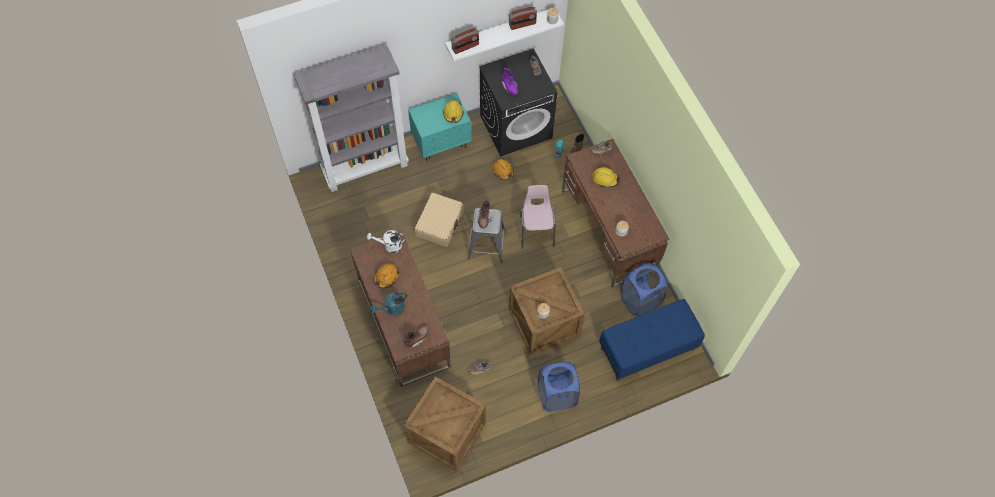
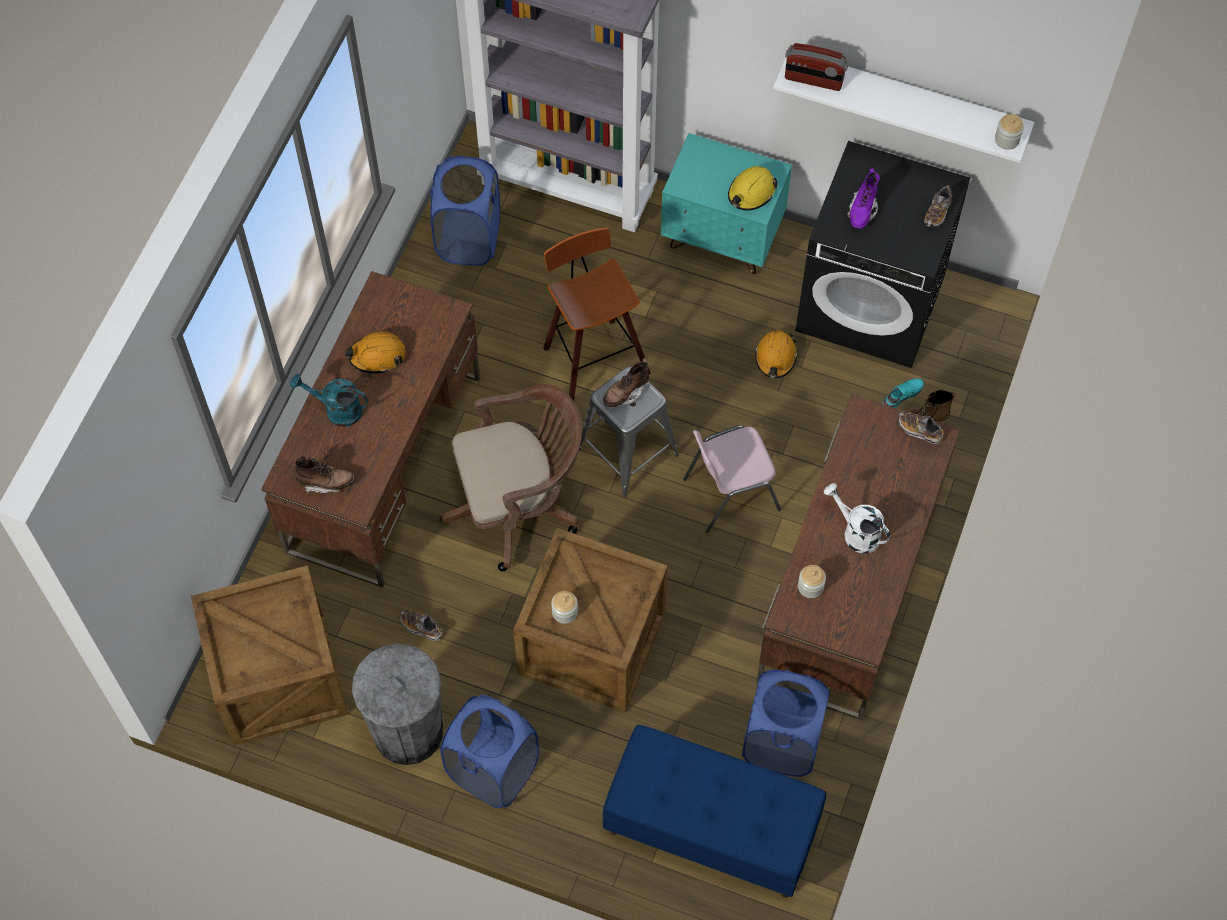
camera: 45 degrees right, 0 degrees up
(348, 216) = (468, 239): none -> blue laundry basket
(389, 245) = (430, 313): white watering can -> white watering can (856, 532)
(440, 223) = (592, 359): beige suitcase -> stool
(468, 296) = (519, 505): none -> brown office chair
(513, 409) = (408, 731): none -> grey trash can
(522, 24) = (947, 111): radio -> none
(536, 231) = (729, 493): pink chair -> pink chair turned 150 degrees counterclockwise
(605, 179) = (875, 482): yellow hard hat -> none

